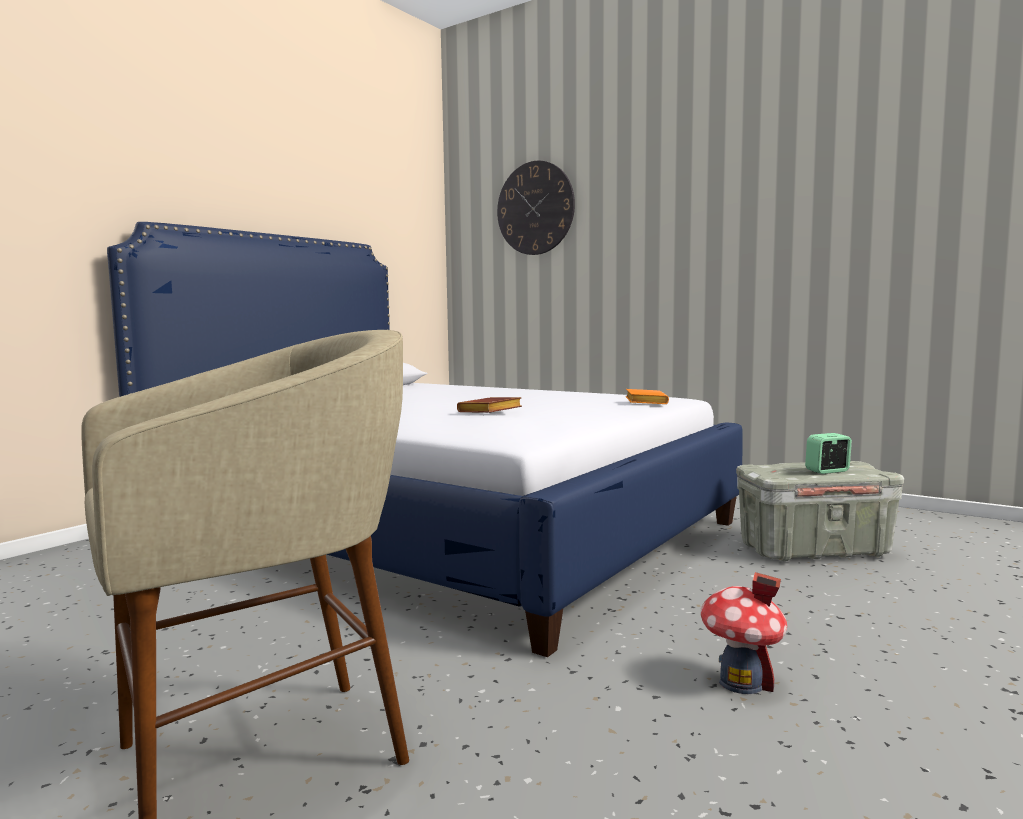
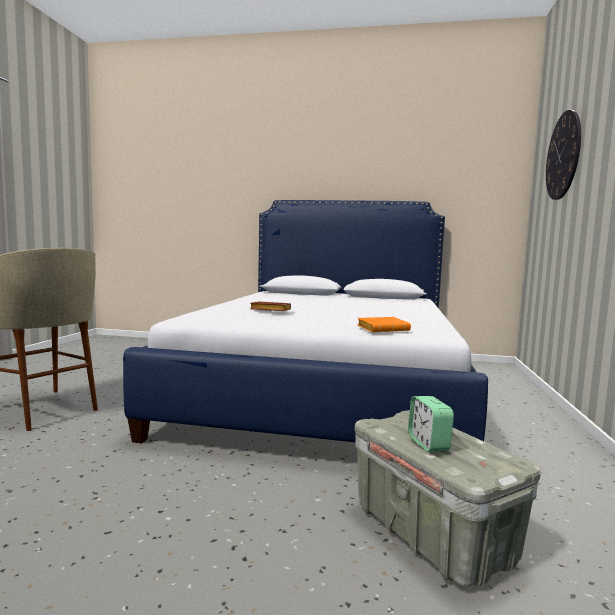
camera: 65 degrees right, 0 degrees up
(741, 682) = (97, 502): toy house -> none
(827, 471) = (428, 444): alarm clock -> alarm clock turned 150 degrees counterclockwise

